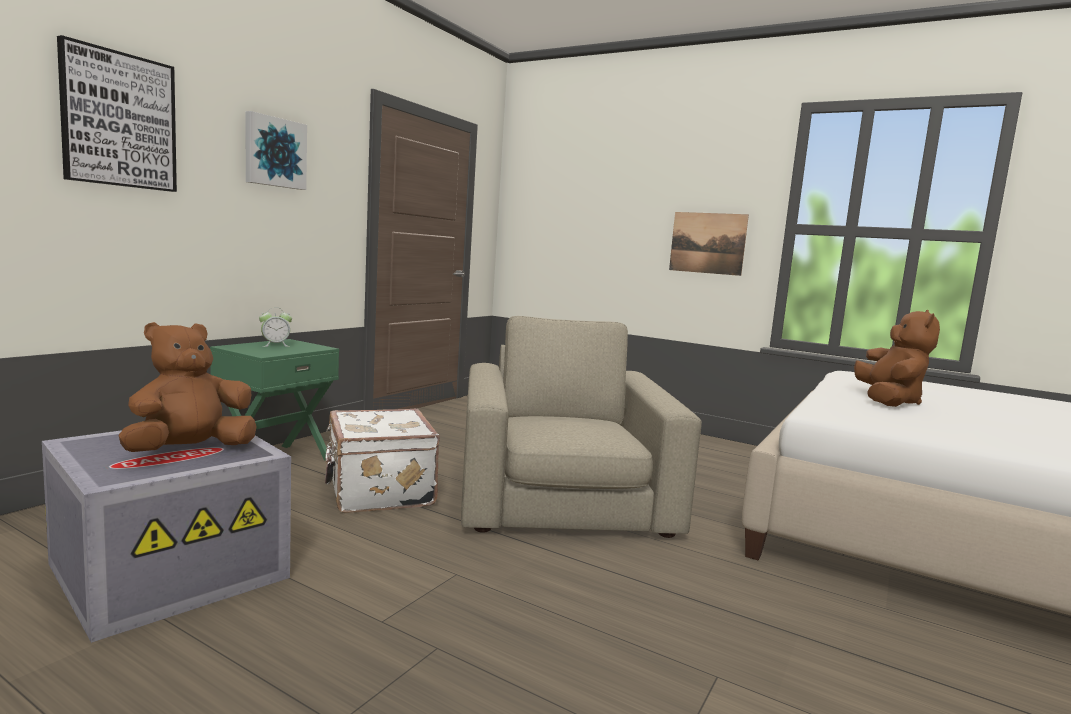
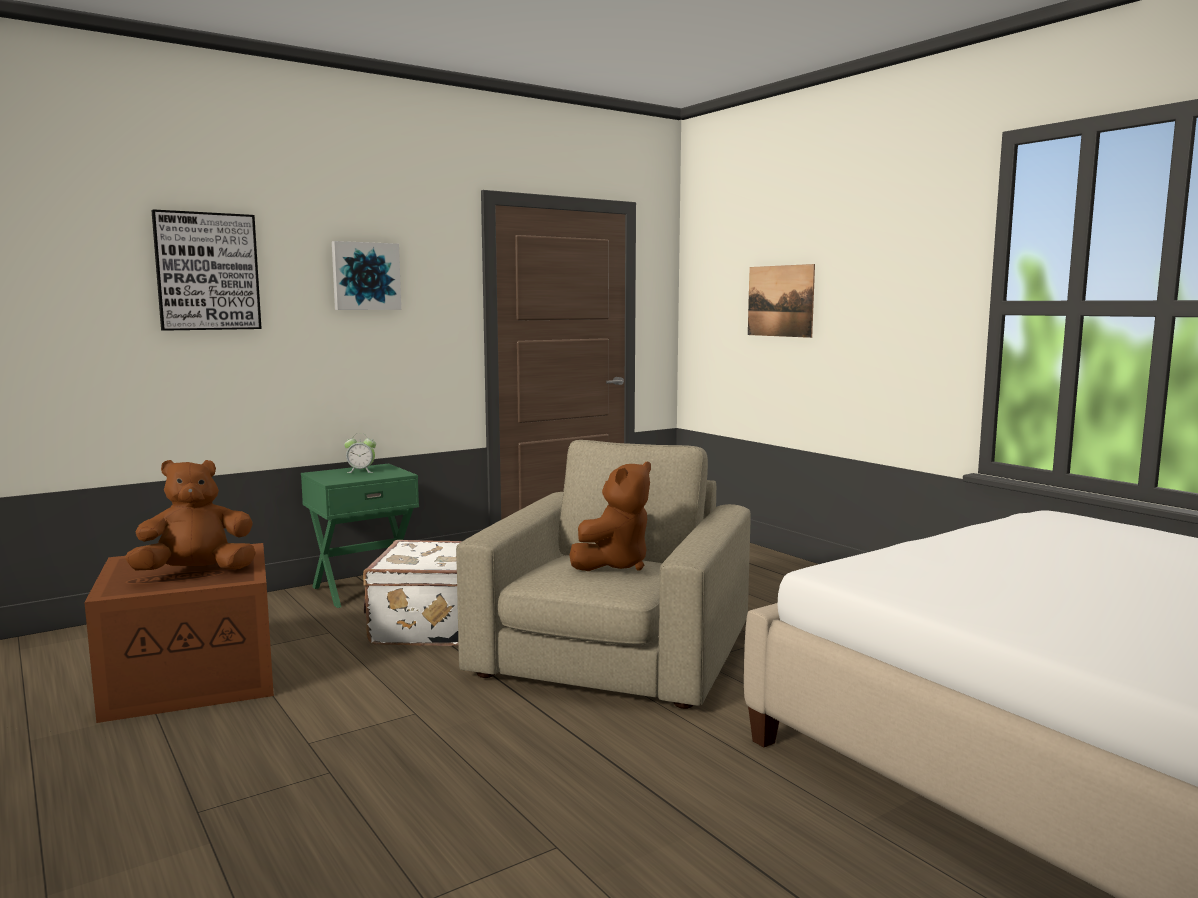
camera: 25 degrees right, 0 degrees up
(172, 569) = (195, 676): grey storage box -> brown storage box
(707, 243) = (898, 331): picture -> picture (780, 301)
(888, 401) = (990, 558): brown plush toy -> brown plush toy (614, 564)

